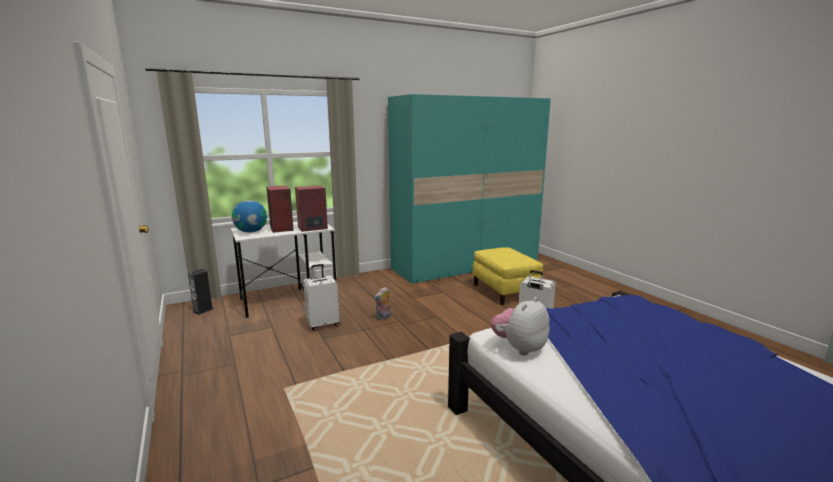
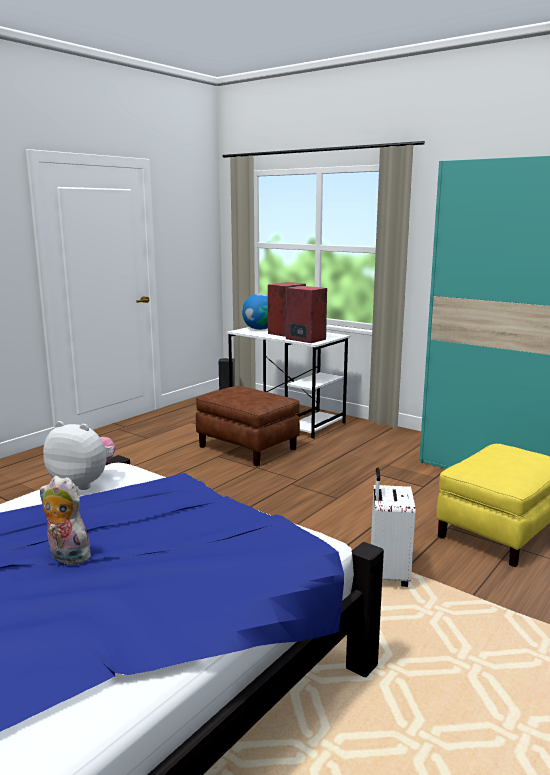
camera: 65 degrees right, 0 degrees up
(323, 324) = (248, 448): white suitcase -> brown ottoman
(383, 318) = (296, 470): plush toy -> plush toy (66, 557)

